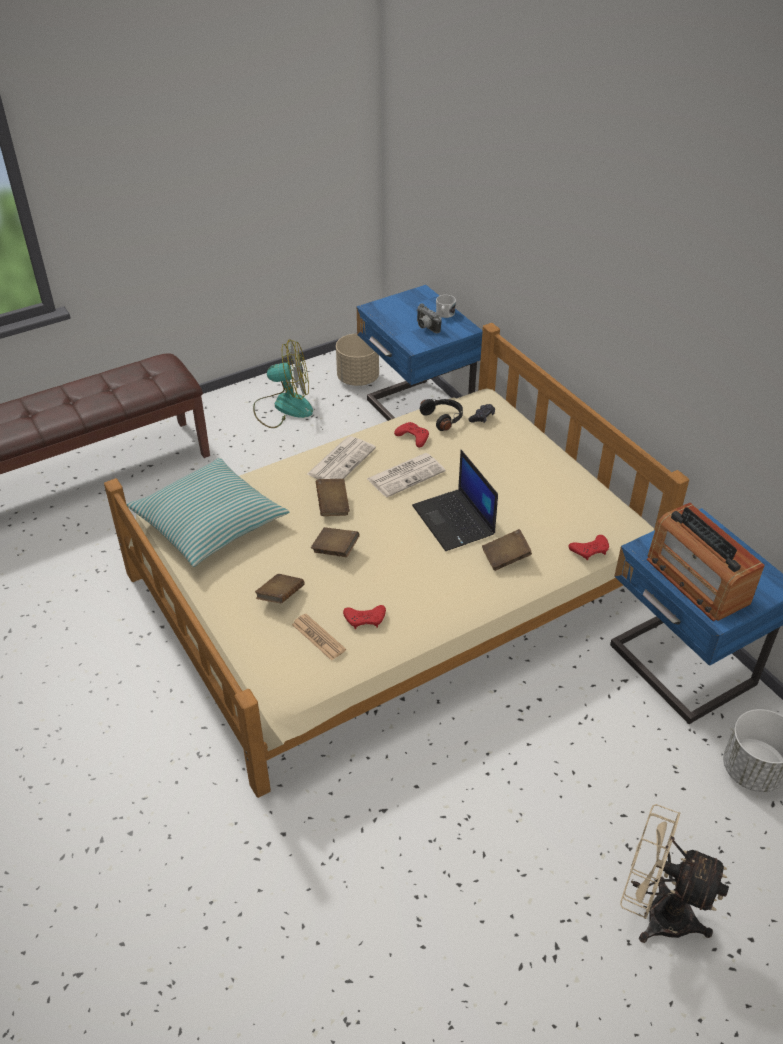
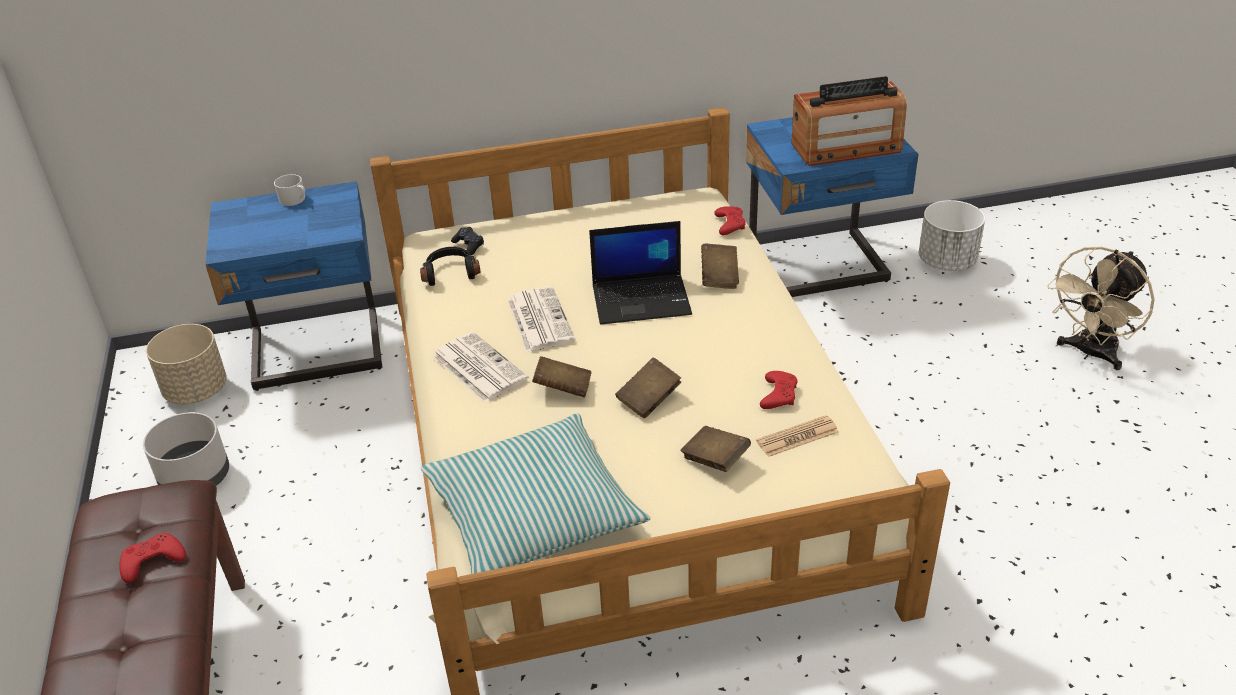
camera: 70 degrees left, 5 degrees down
(283, 407) = (194, 477): fan -> grey planter
(413, 437) = (469, 302): red game controller -> red game controller (152, 561)
(425, 327) = (311, 219): camera -> none

